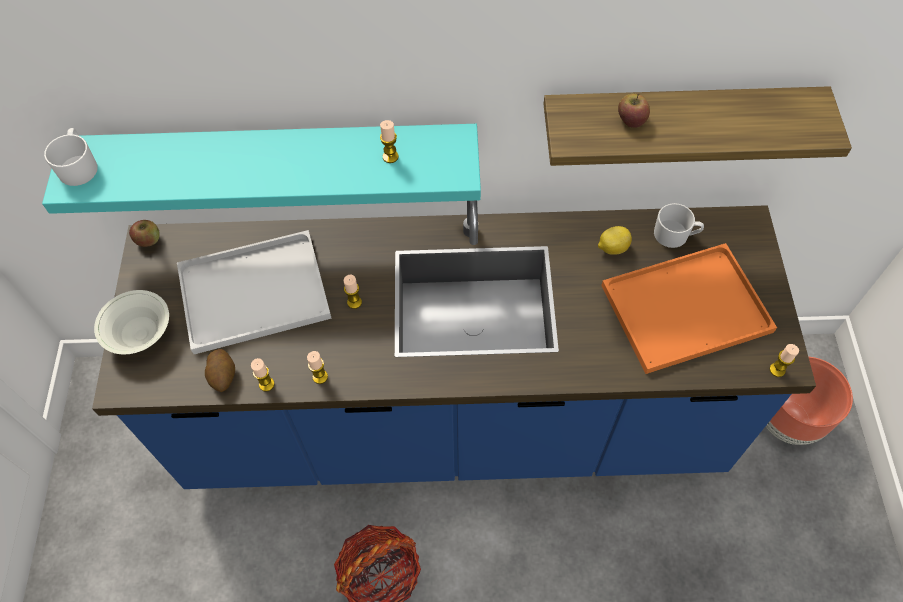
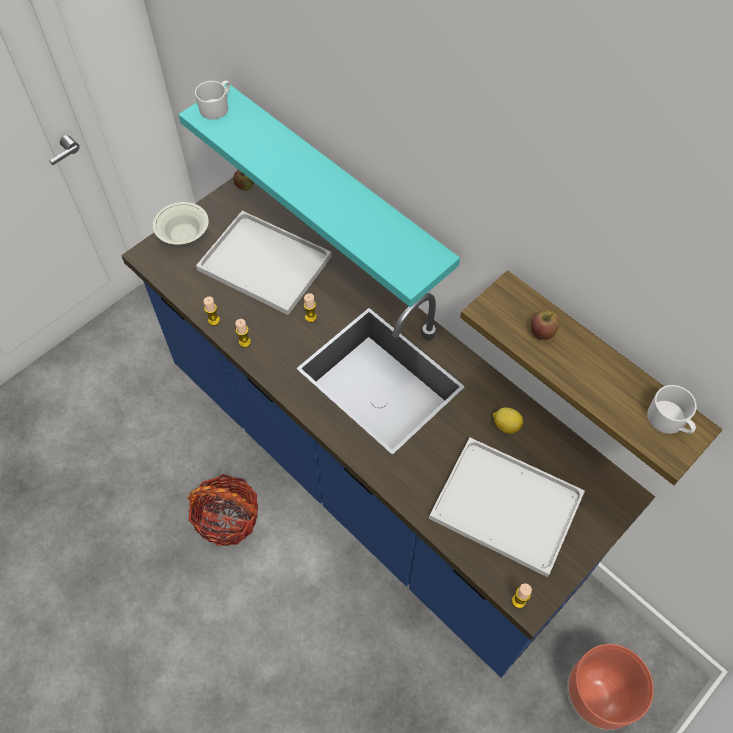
camera: 45 degrees right, 0 degrees up
(223, 376) = (198, 295): potato -> none
(390, 156) = (383, 235): candle -> none
(675, 235) = (560, 455): white mug -> white mug (669, 421)
(688, 306) = (509, 506): orange tray -> white tray

